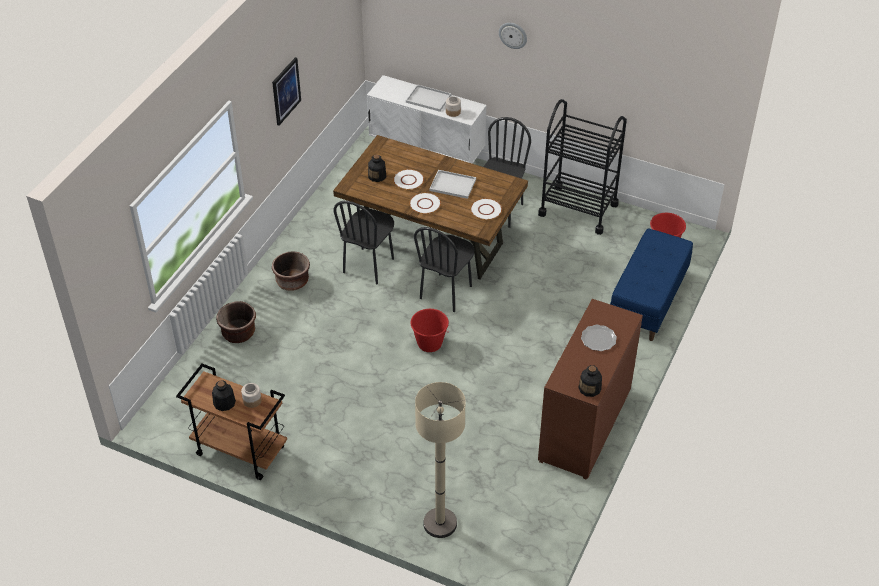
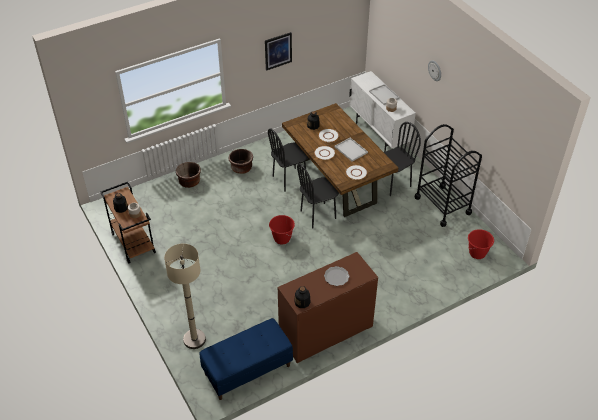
camera: 35 degrees right, 0 degrees up
(648, 302) = (434, 281): blue bench -> blue bench (247, 370)

